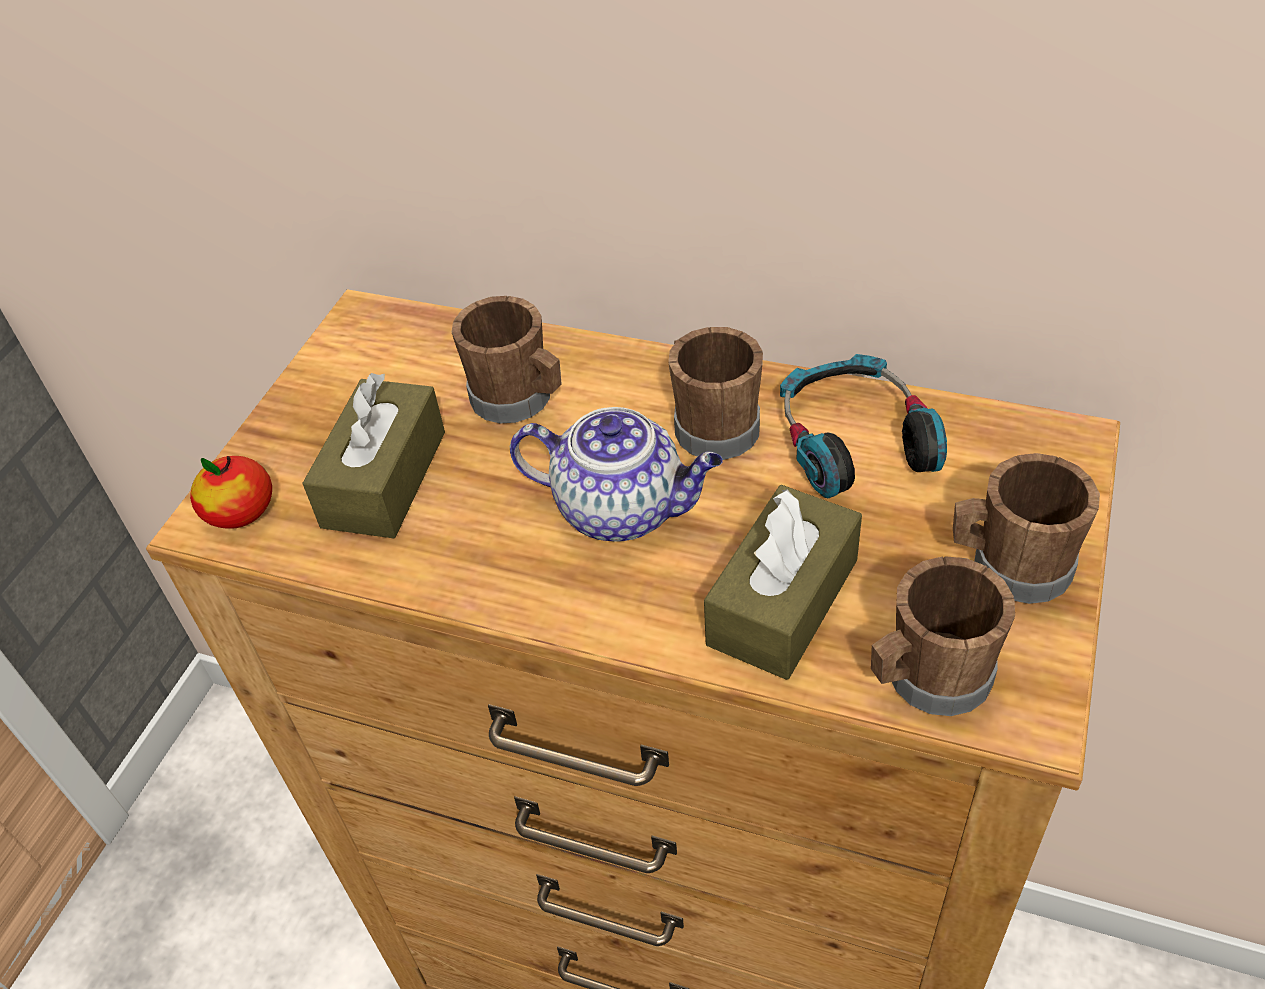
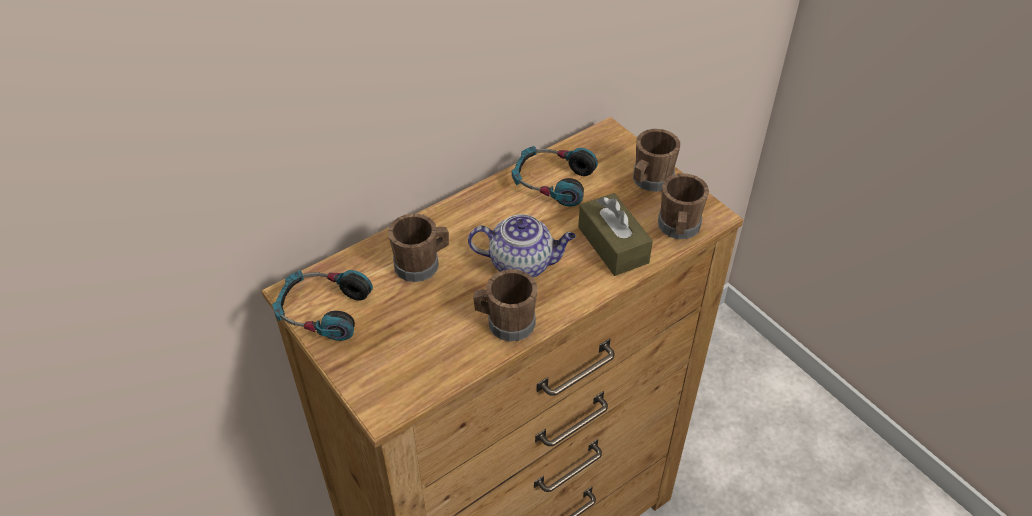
camera: 60 degrees left, 0 degrees up
(240, 511) = (390, 393): apple -> none
(348, 360) = (323, 311): none -> headphones
(384, 479) = (424, 332): brown tissue box -> none
(623, 509) = (522, 264): teapot -> teapot turned 45 degrees clockwise
(711, 424) = (502, 214): brown mug -> brown mug (505, 323)

